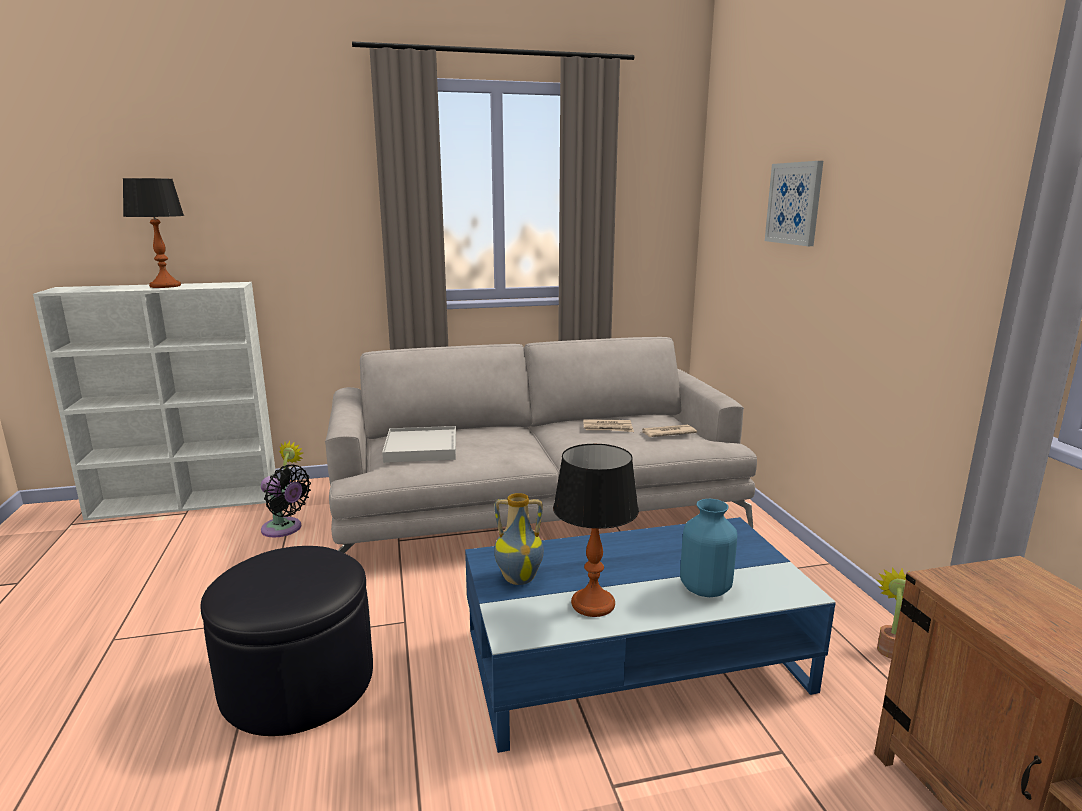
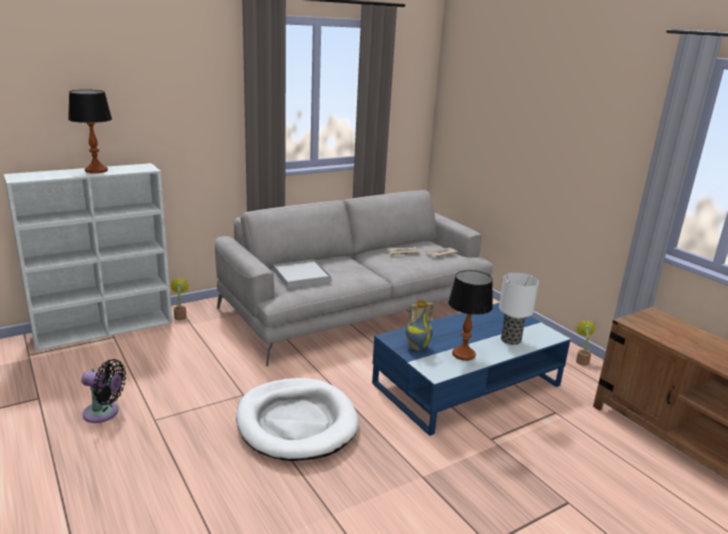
camera: 20 degrees left, 5 degrees up
(284, 529) = (200, 340): black fan -> black fan (104, 413)
(298, 681) = (296, 422): black ottoman -> white dog bed
(704, 588) = (510, 340): blue vase -> table lamp
(794, 203) = (513, 113): picture -> none

